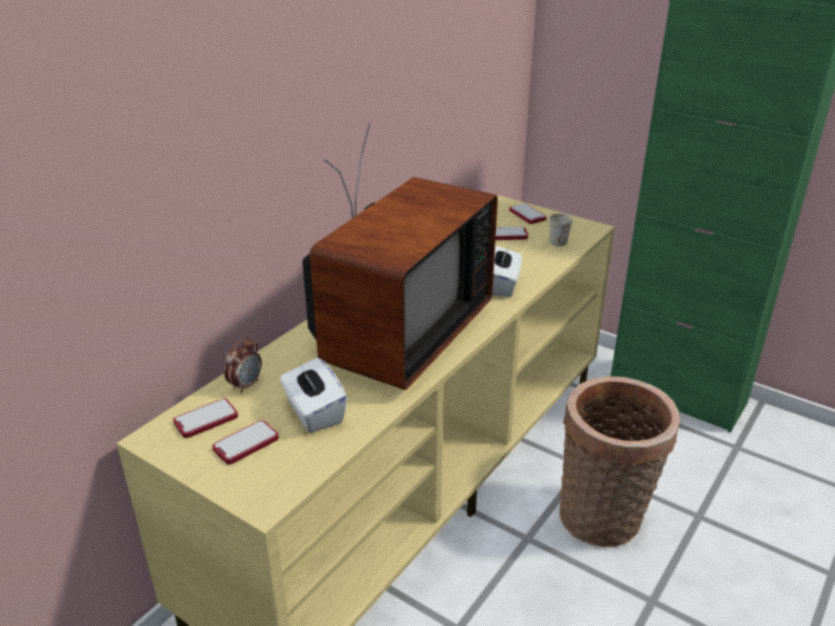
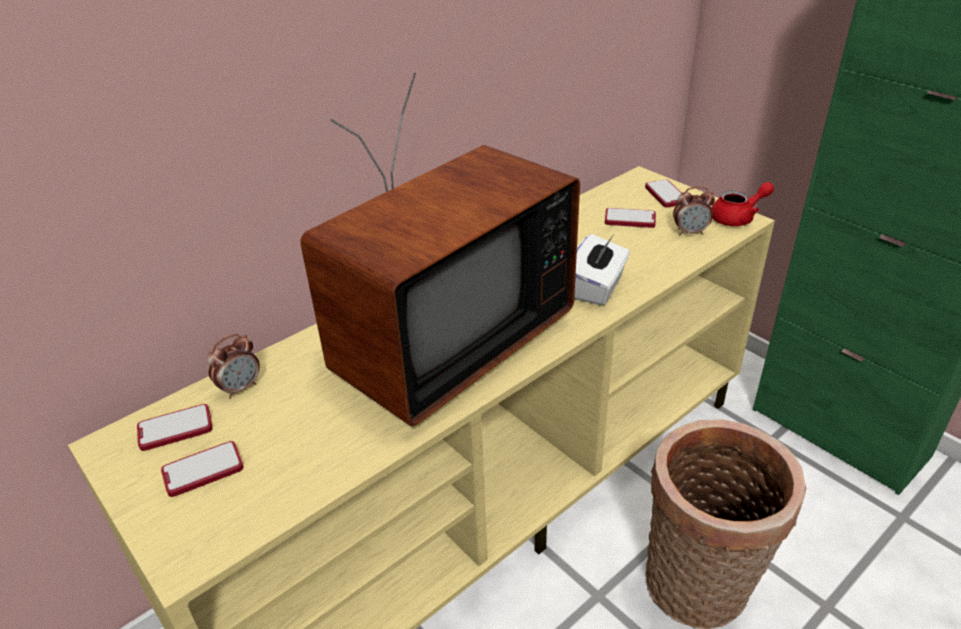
camera: 15 degrees right, 5 degrees up
(314, 412) = (299, 438): white tissue box -> none
(556, 240) = (690, 232): white mug -> alarm clock
(587, 227) = (738, 218): none -> red teapot

